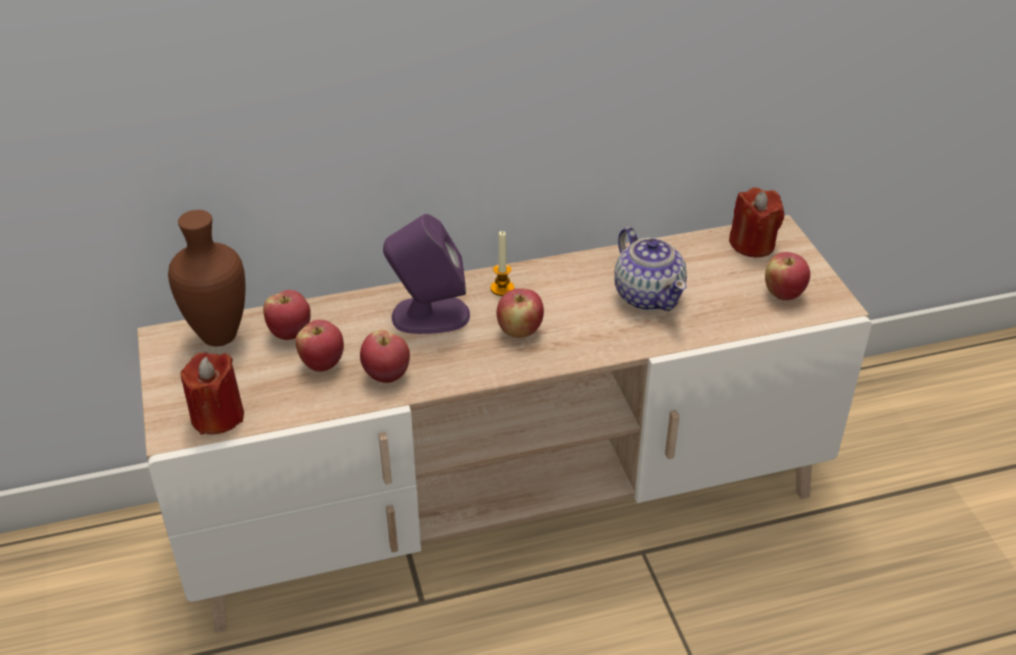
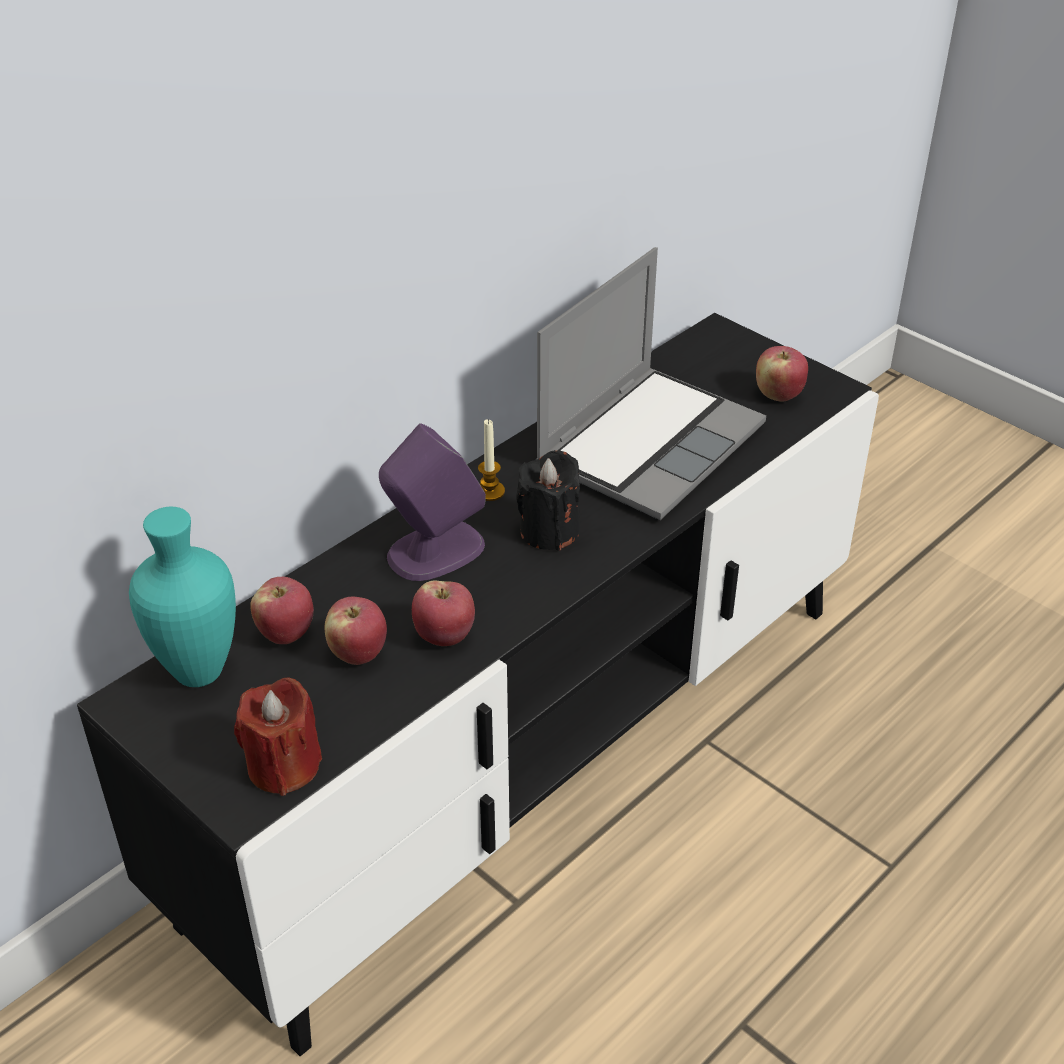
camera: 30 degrees left, 0 degrees up
(218, 335) = (195, 671): brown vase -> turquoise vase
(507, 505) = (530, 753): beige tv stand -> black tv stand
(519, 331) = (549, 531): apple -> black candle
(648, 295) = (649, 443): teapot -> laptop
(752, 244) = (706, 354): red candle -> none

